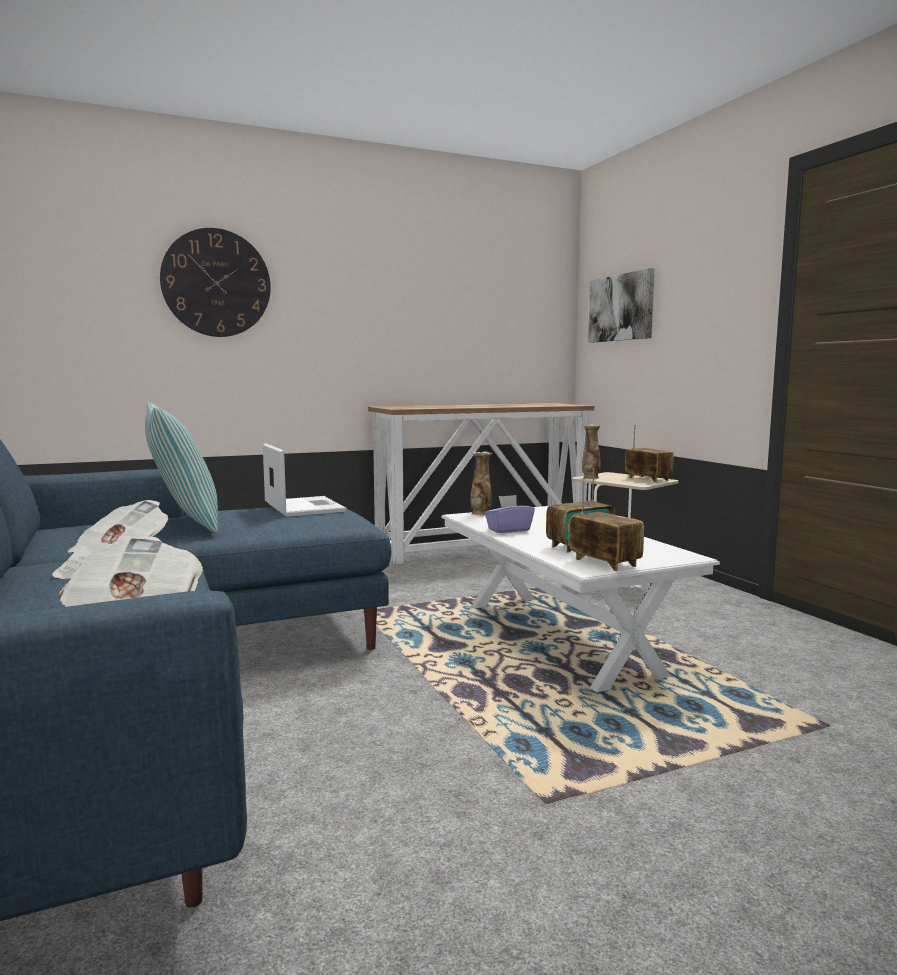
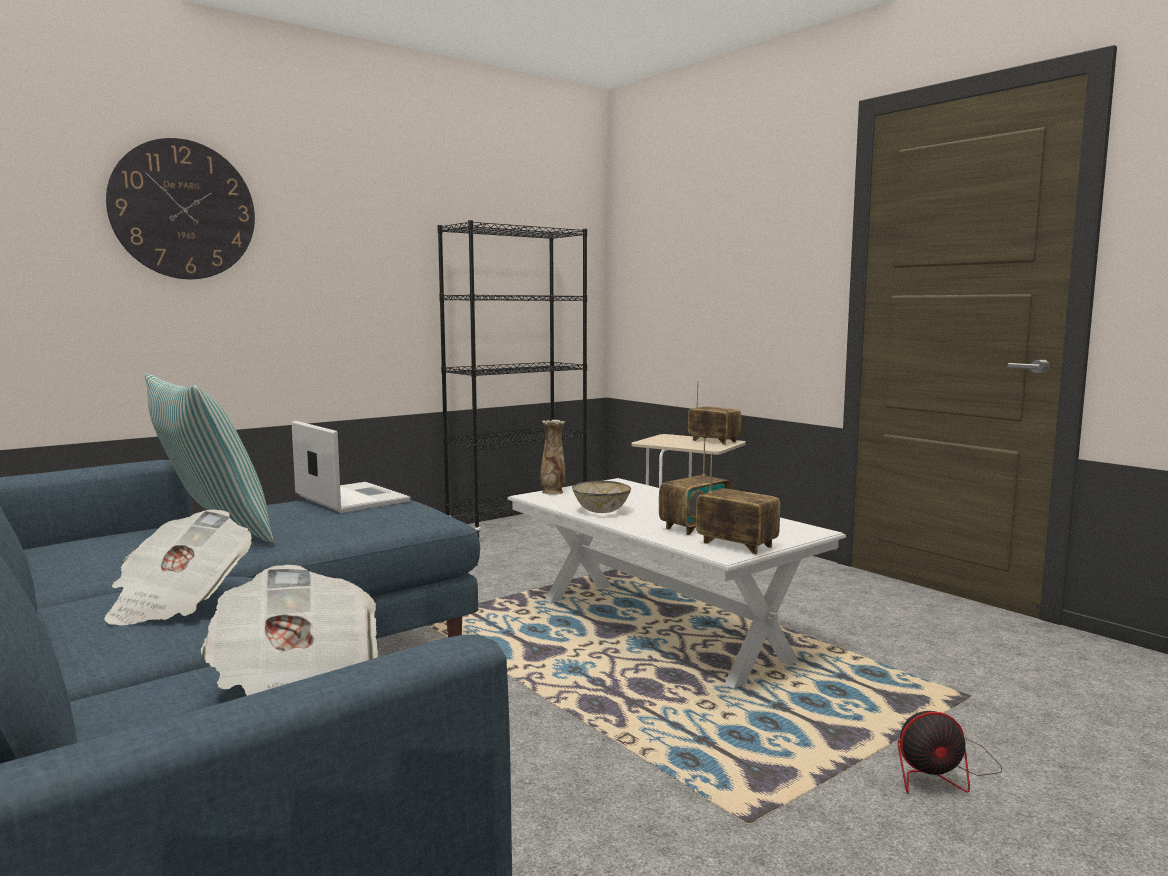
camera: 15 degrees left, 0 degrees up
(482, 546) = (518, 525): console table -> black bookcase
(508, 530) = (601, 511): purple tissue box -> bowl
(590, 477) = (652, 442): vase -> none
(621, 308) = (664, 248): picture -> none
(759, 787) = (940, 770): none -> fan

